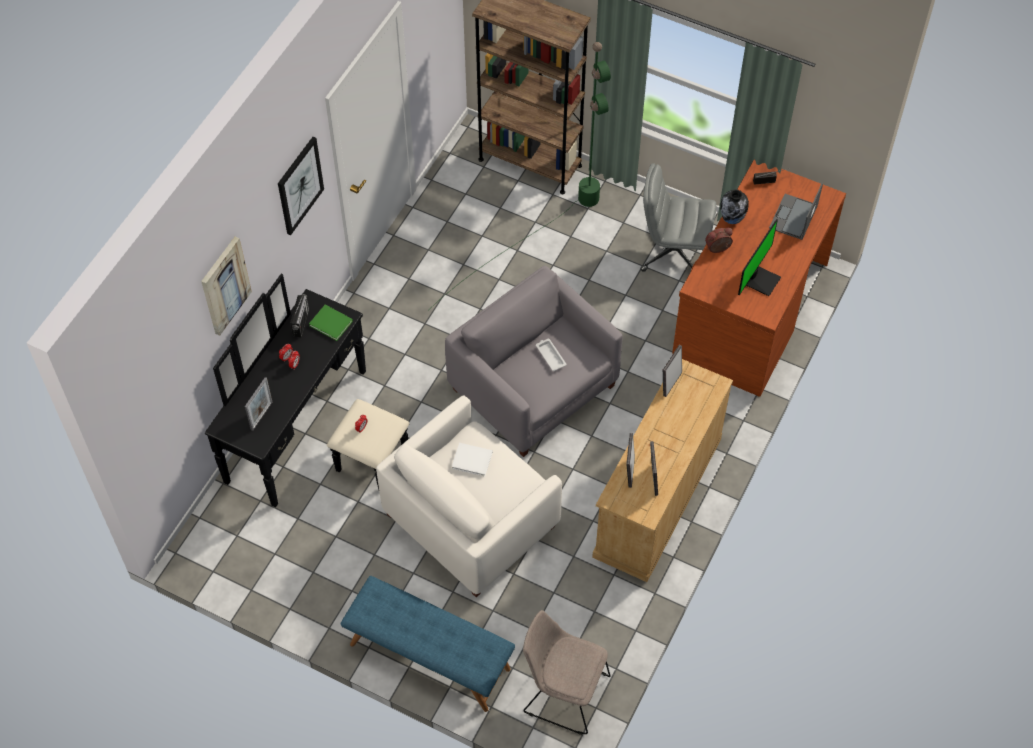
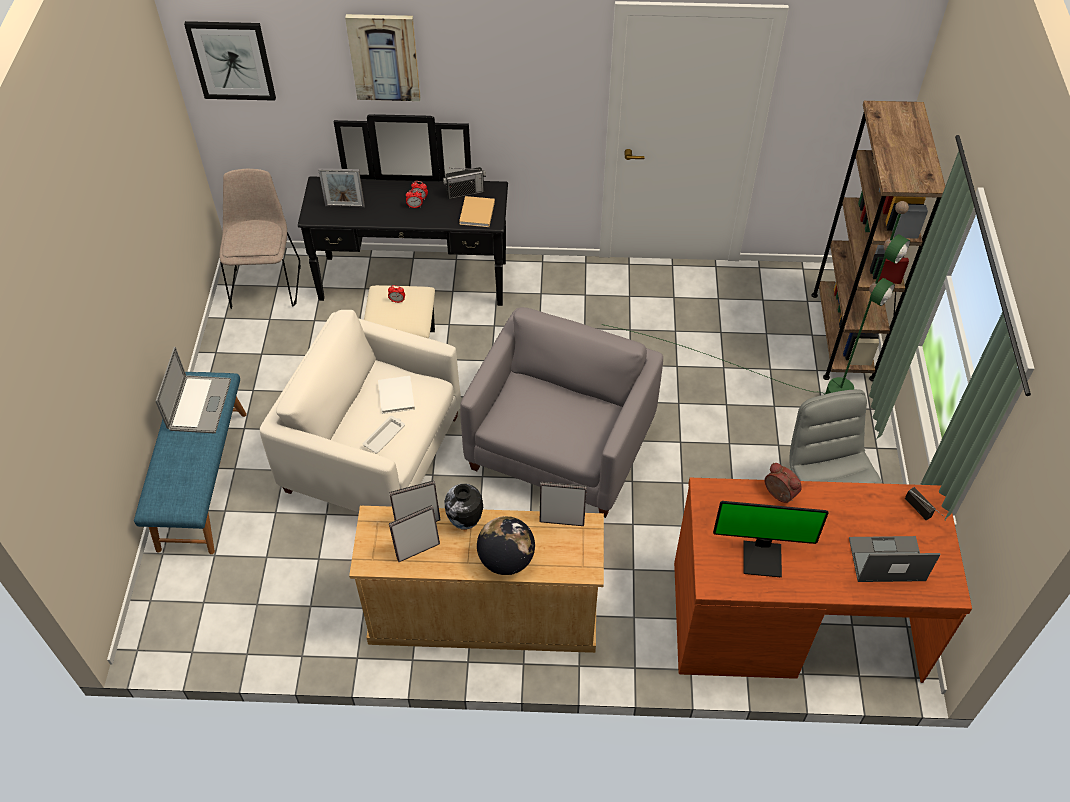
camera: 65 degrees right, 5 degrees down
(299, 185) = (538, 62): picture -> picture (231, 60)
(332, 324) = (477, 214): green book -> beige book
(393, 611) = (199, 404): none -> laptop
(550, 356) = (564, 414): white tray -> white tray (385, 436)
(563, 692) = (201, 613): beige chair -> beige chair (265, 283)
(687, 429) = (506, 559): none -> globe
(732, 220) = (833, 494): vase -> vase (465, 522)

